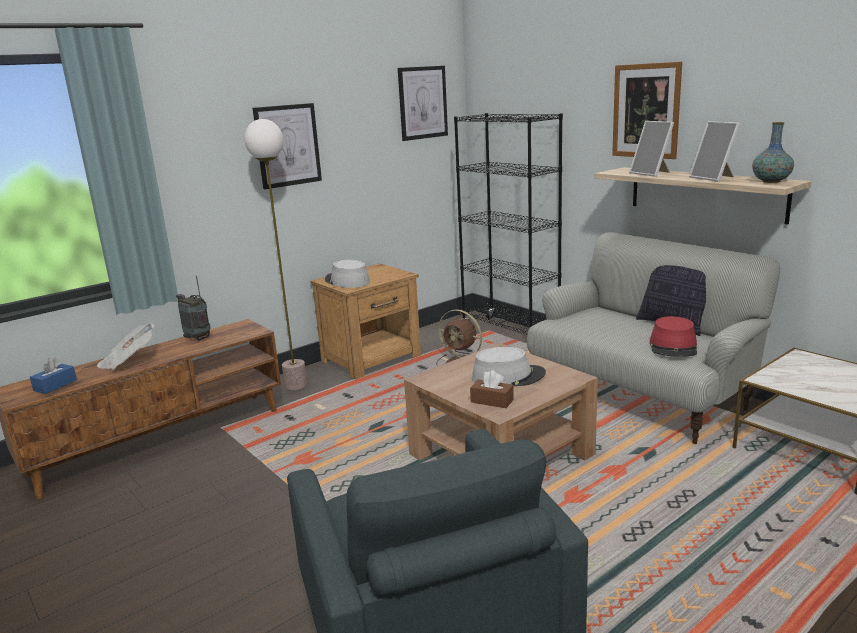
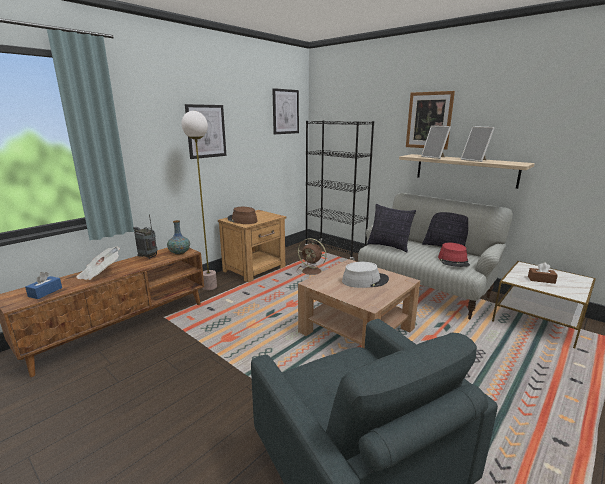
camera: 10 degrees left, 0 degrees up
(347, 281) = (242, 220): grey hat -> brown hat
(492, 401) = (362, 297): brown tissue box -> brown tissue box (541, 280)
(577, 323) = (389, 246): none -> pillow
(771, 181) = (512, 162): vase -> vase (179, 253)

